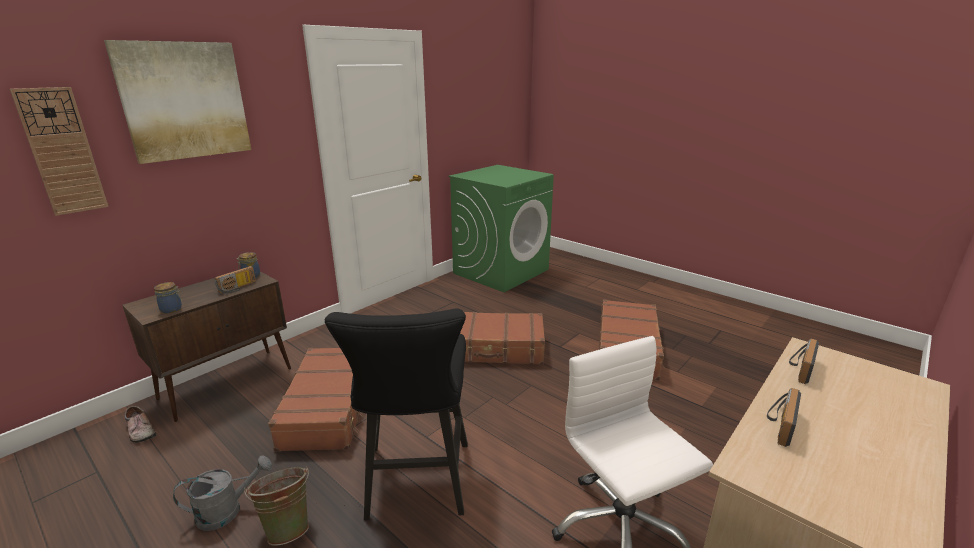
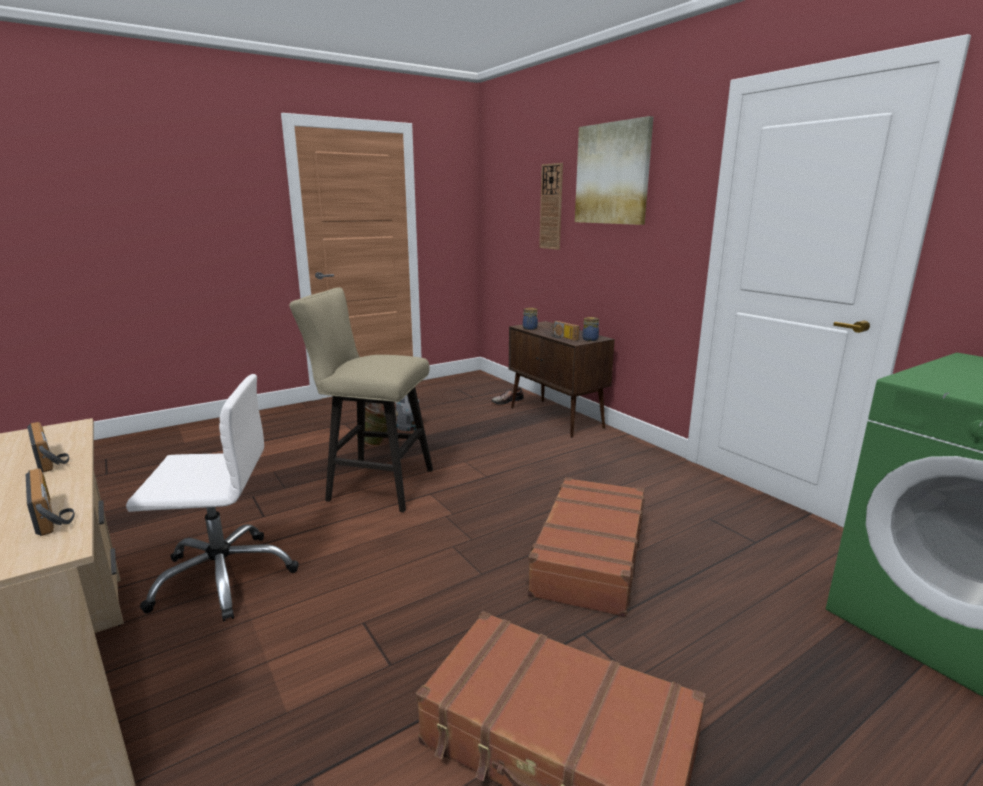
camera: 105 degrees right, 5 degrees down
(330, 407) = (501, 454): brown suitcase -> none
(416, 486) = (373, 485): black stool -> beige stool

